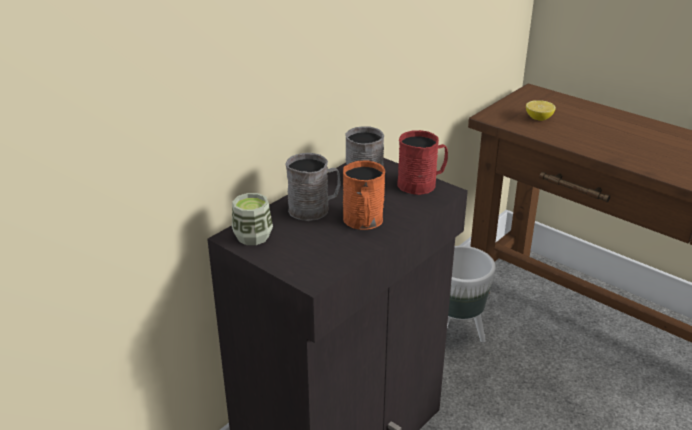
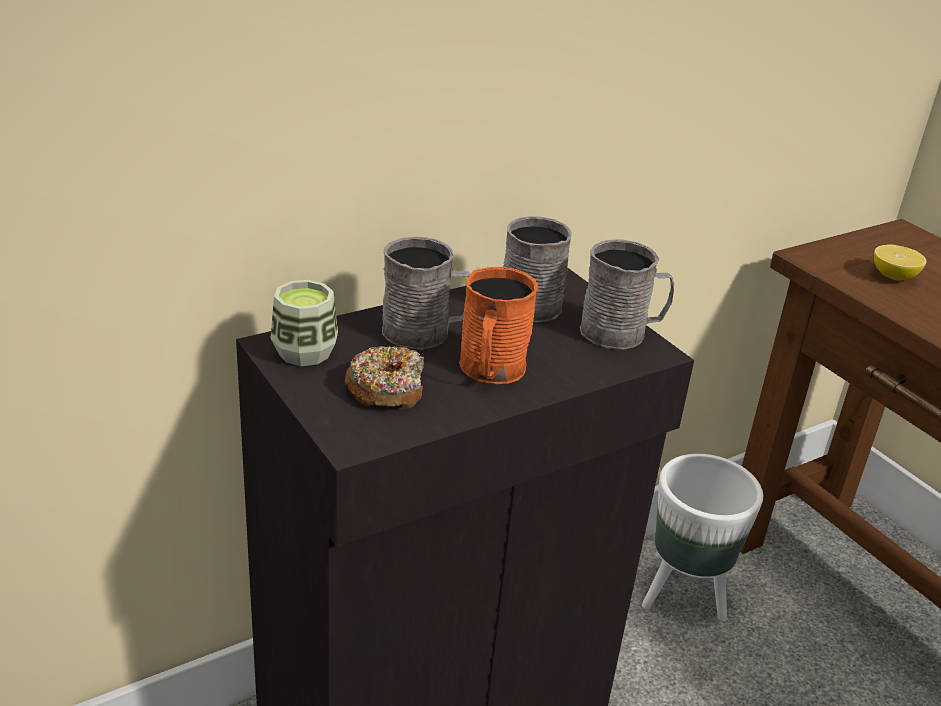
camera: 15 degrees right, 0 degrees up
(313, 246) = (386, 389): none -> donut
(422, 184) = (622, 332): red mug -> grey mug

